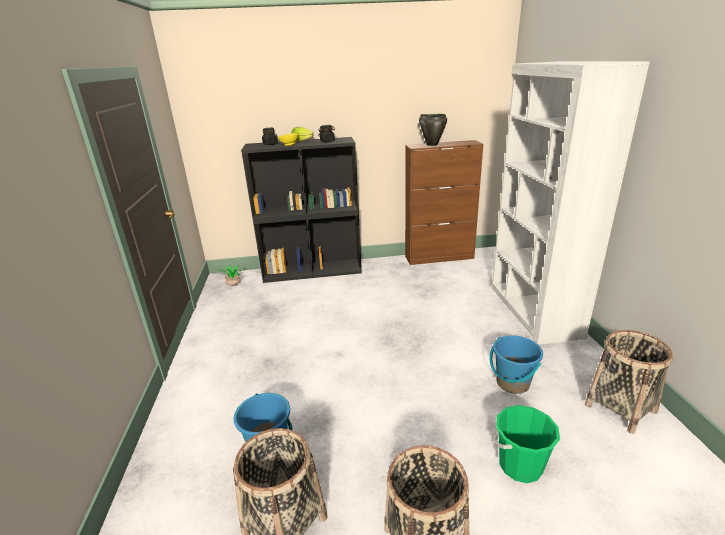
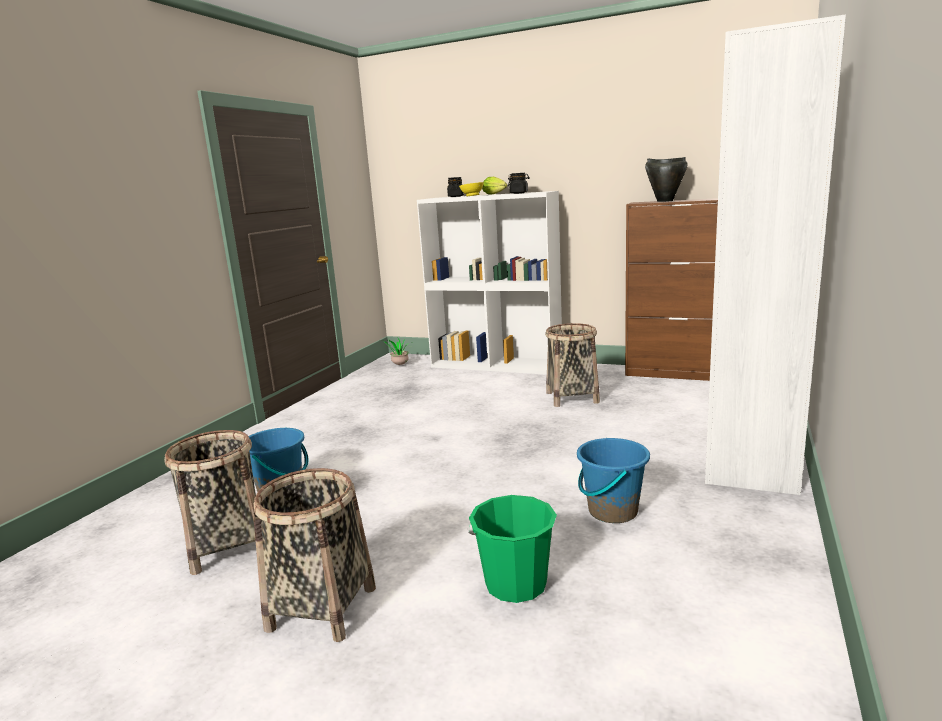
camera: 30 degrees right, 10 degrees down
(313, 270) = (497, 364): black bookcase -> white bookcase
(620, 408) = (748, 578): basket -> basket (571, 397)

